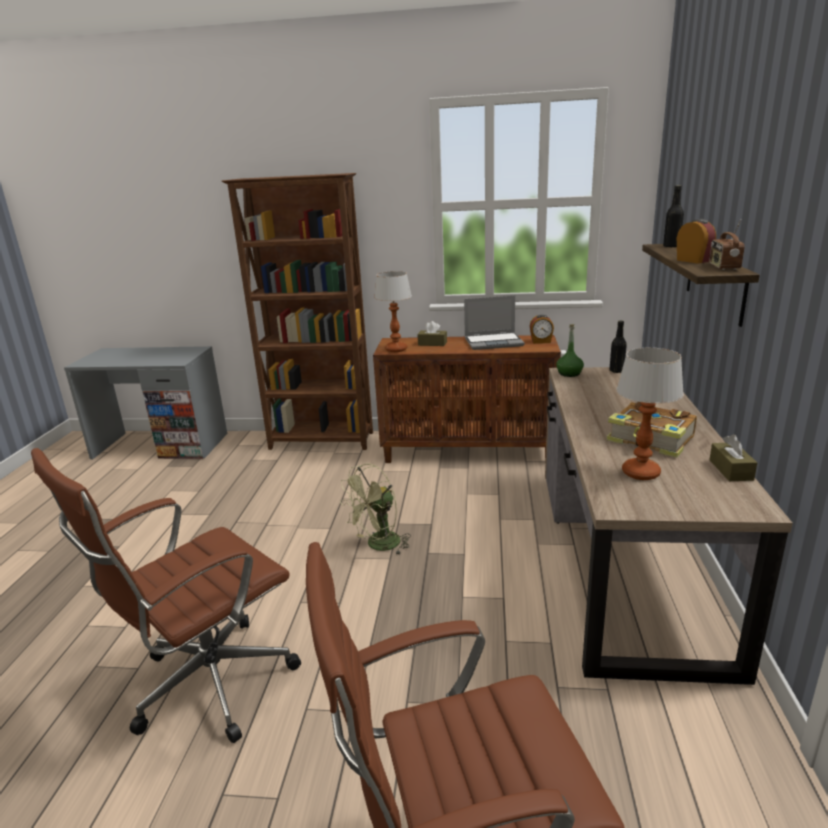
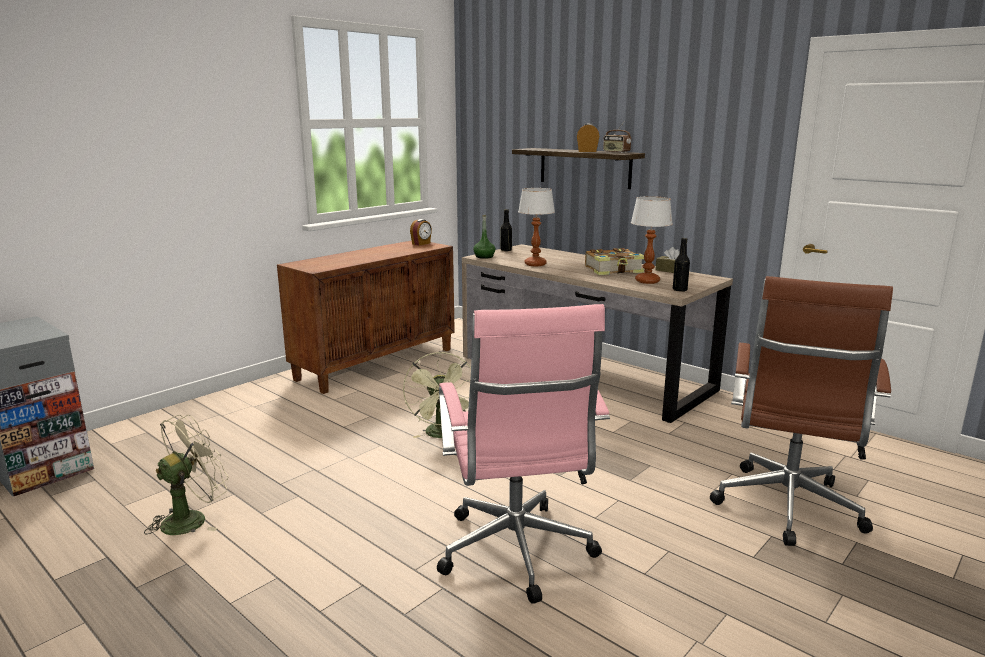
camera: 55 degrees left, 5 degrees down
(170, 519) = (192, 519): none -> beige fan
(207, 686) = (517, 555): brown office chair -> pink office chair
(322, 441) = (217, 404): brown bookcase -> none
(396, 349) = (322, 267): table lamp -> table lamp (535, 264)
(432, 343) = (341, 259): brown tissue box -> none
(494, 342) = (389, 249): laptop -> none
(671, 246) = (536, 149): black bottle -> black bottle (679, 290)

